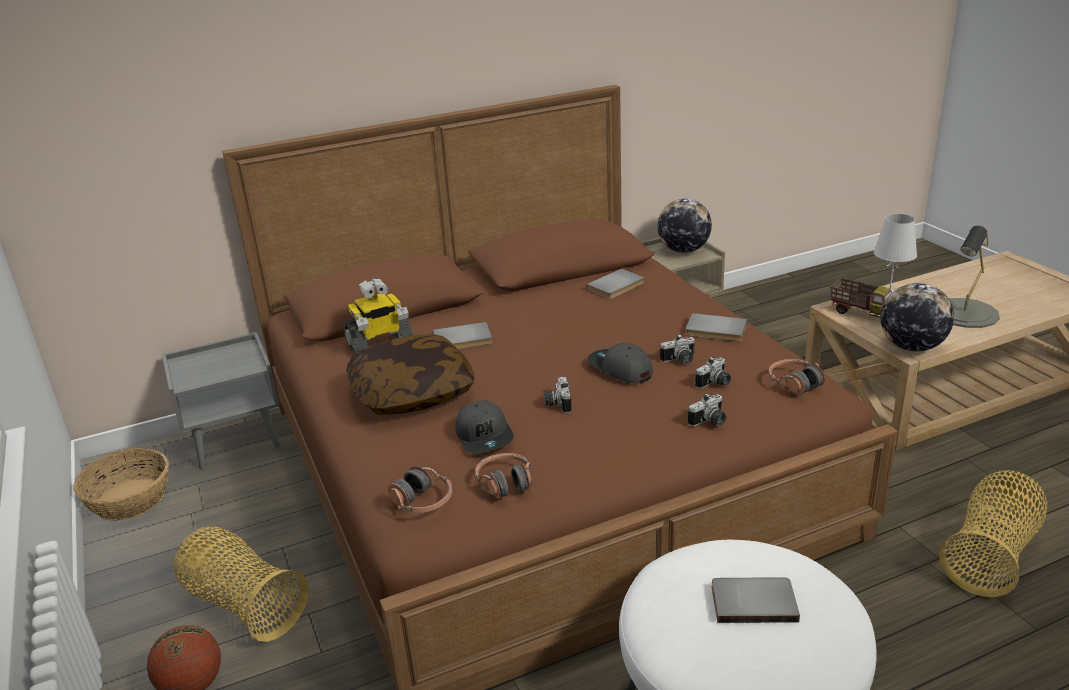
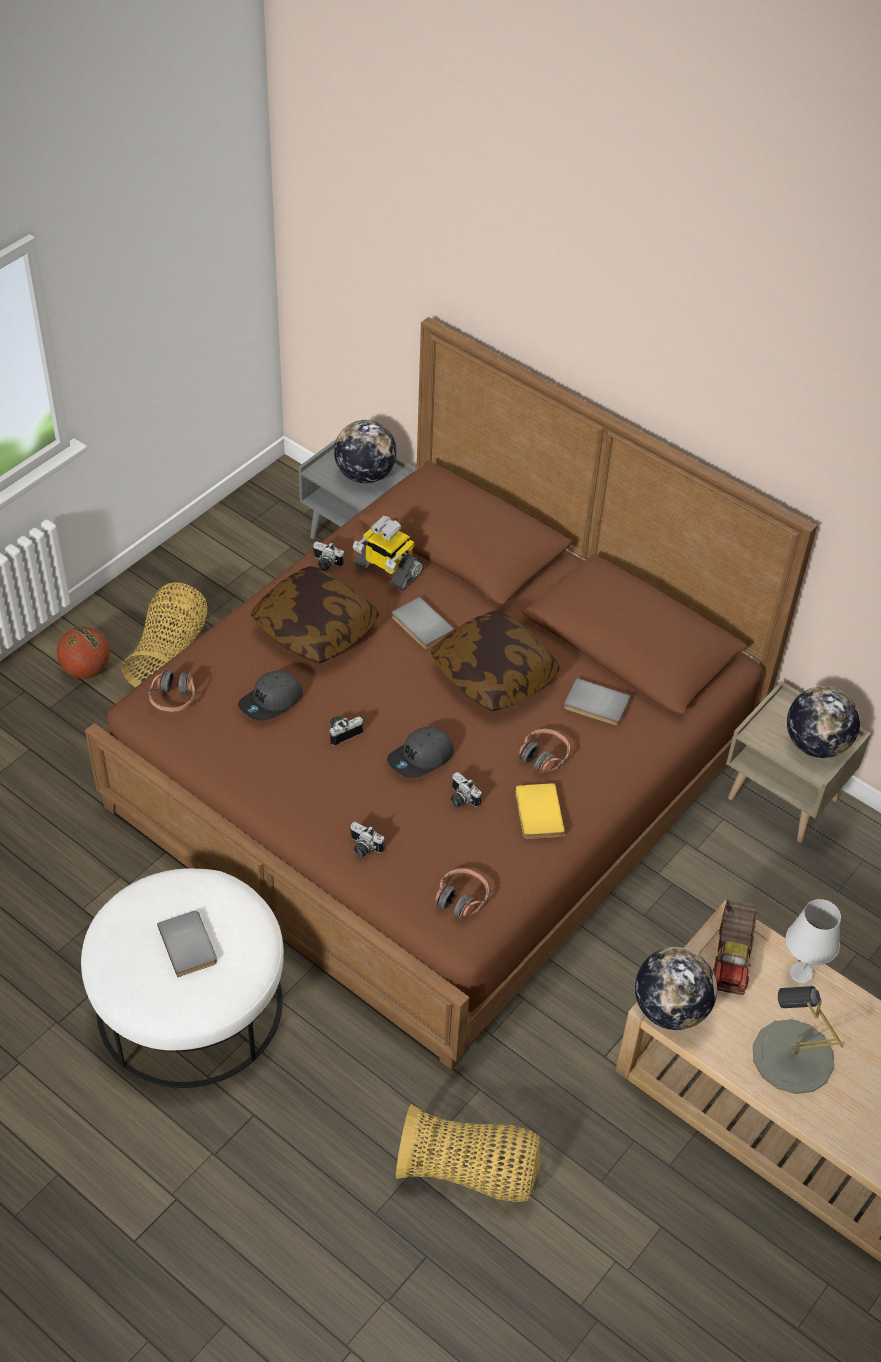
camera: 60 degrees right, 20 degrees up
(129, 499) = (251, 516): basket -> none
(224, 361) = (365, 475): none -> globe
(505, 483) = (217, 738): headphones -> headphones (544, 756)
(549, 319) = (494, 675): none -> pillow
(620, 370) = (421, 758): grey cap -> grey cap turned 150 degrees counterclockwise
(715, 331) = (537, 813): grey book -> yellow book
(715, 384) = (430, 836): camera -> camera (325, 564)

